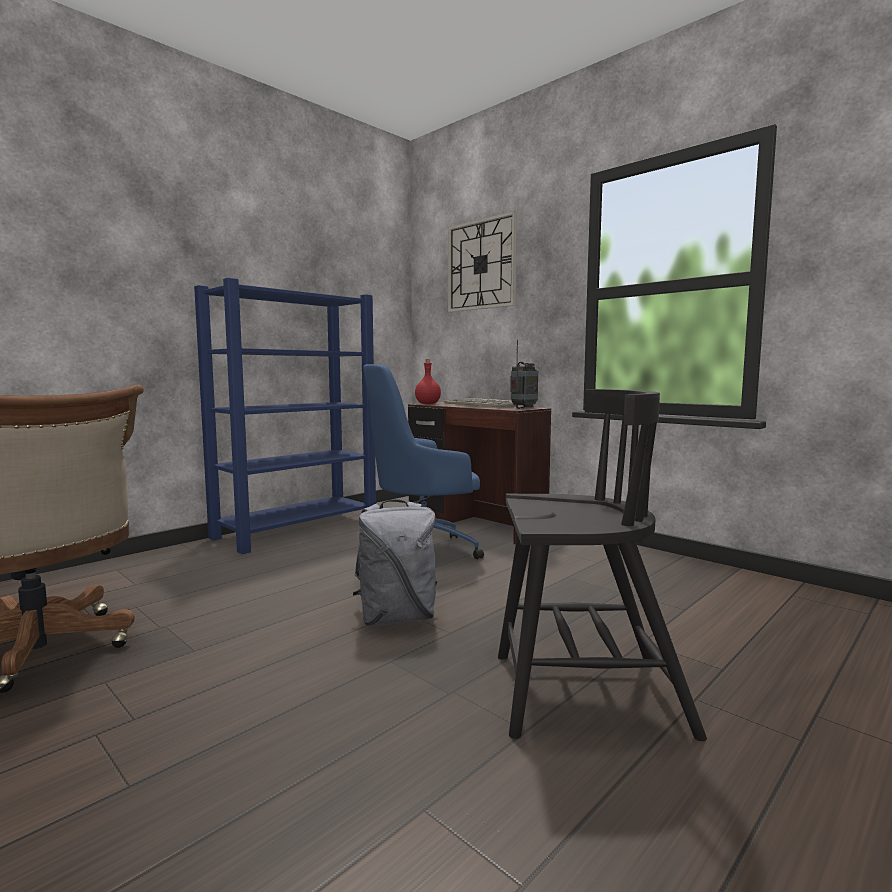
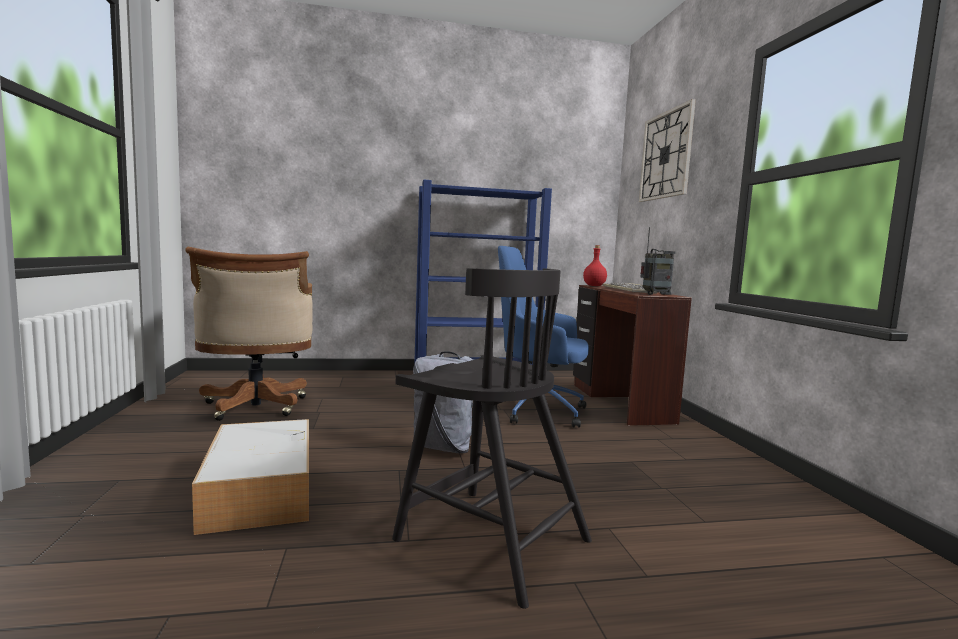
camera: 35 degrees right, 0 degrees up
(257, 756) = (260, 488): none -> storage box

